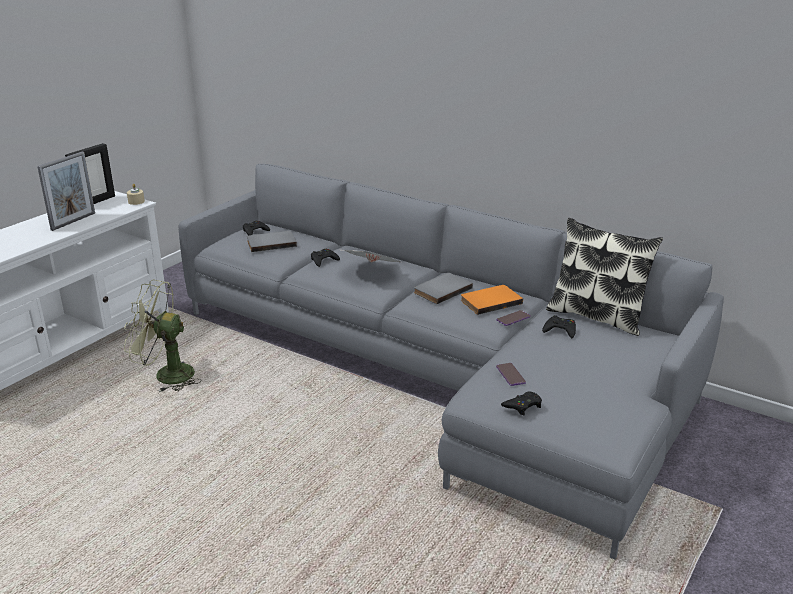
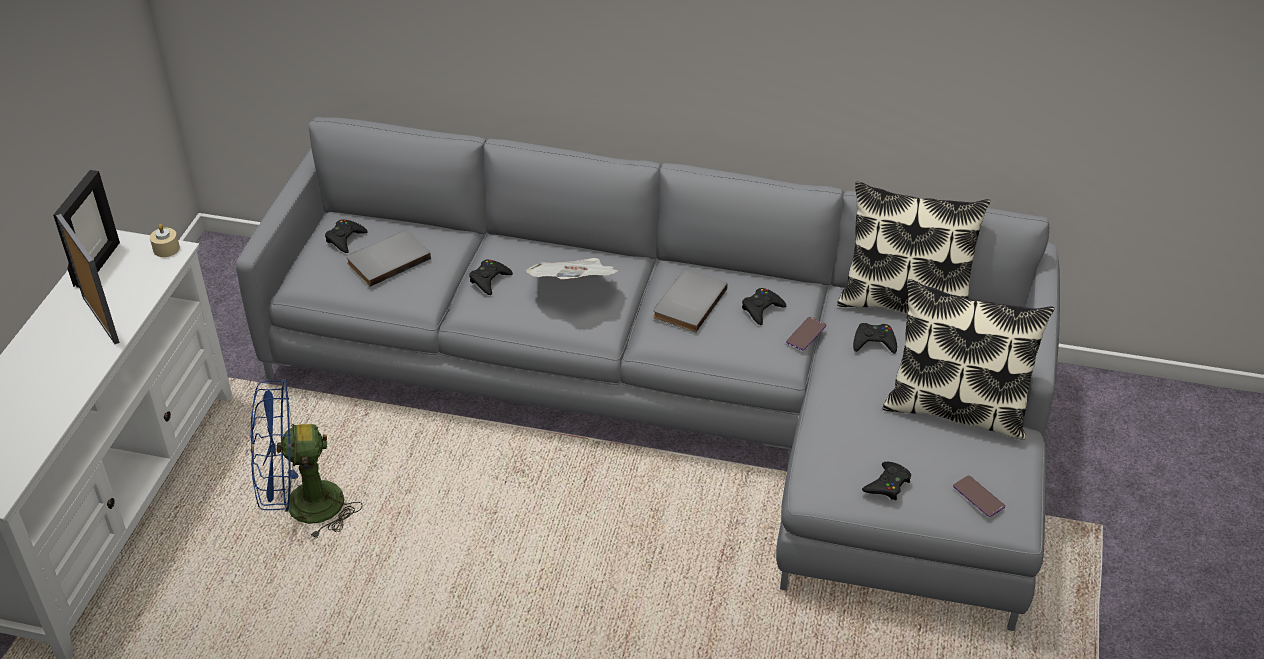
camera: 20 degrees left, 15 degrees up
(73, 221) = (100, 319): picture frame -> picture frame turned 45 degrees counterclockwise
(166, 375) = (302, 507): green fan -> blue fan
(490, 301) = (761, 309): orange book -> black game controller
(510, 375) = (849, 436): phone -> phone (978, 497)
(602, 375) = (956, 408): none -> pillow

